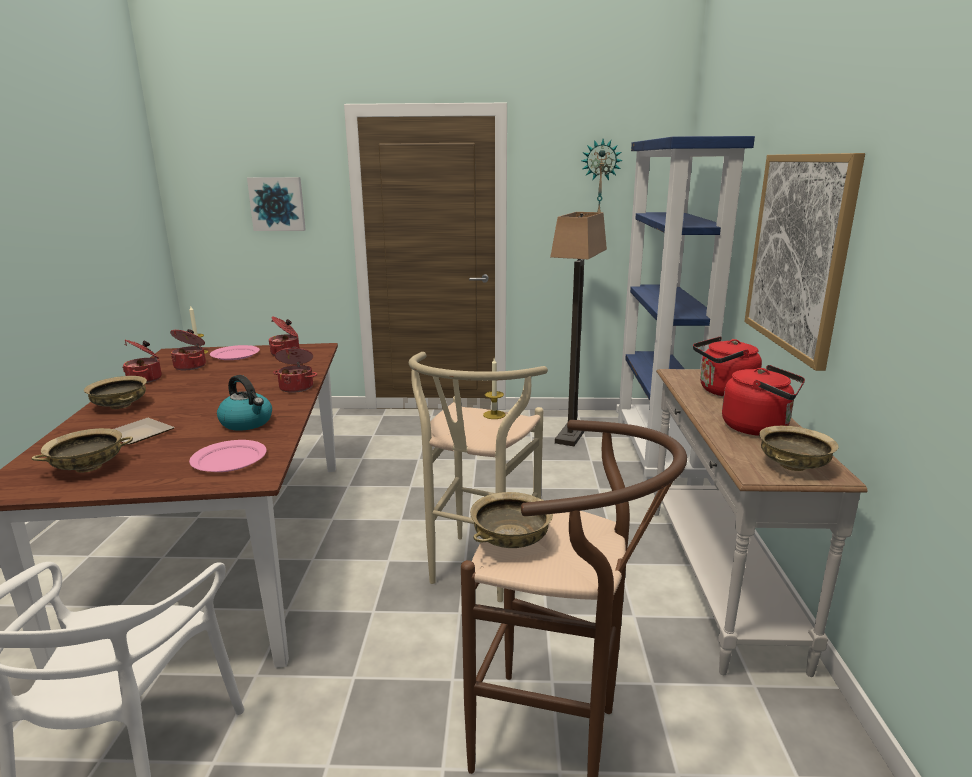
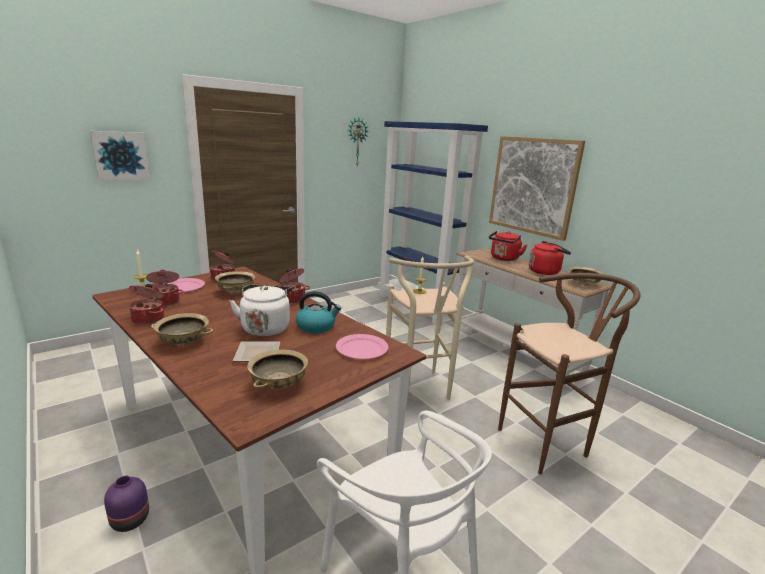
camera: 40 degrees left, 0 degrees up
(63, 576) = (131, 519): none -> purple vase
(204, 411) = (266, 327): none -> white kettle
(511, 540) = (548, 343): beige bowl -> beige bowl (236, 291)
(572, 435) = (363, 305): floor lamp -> none

